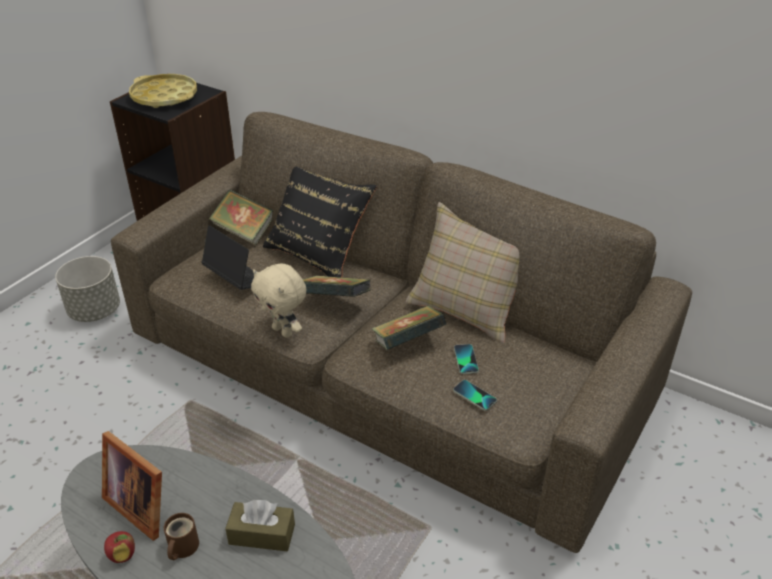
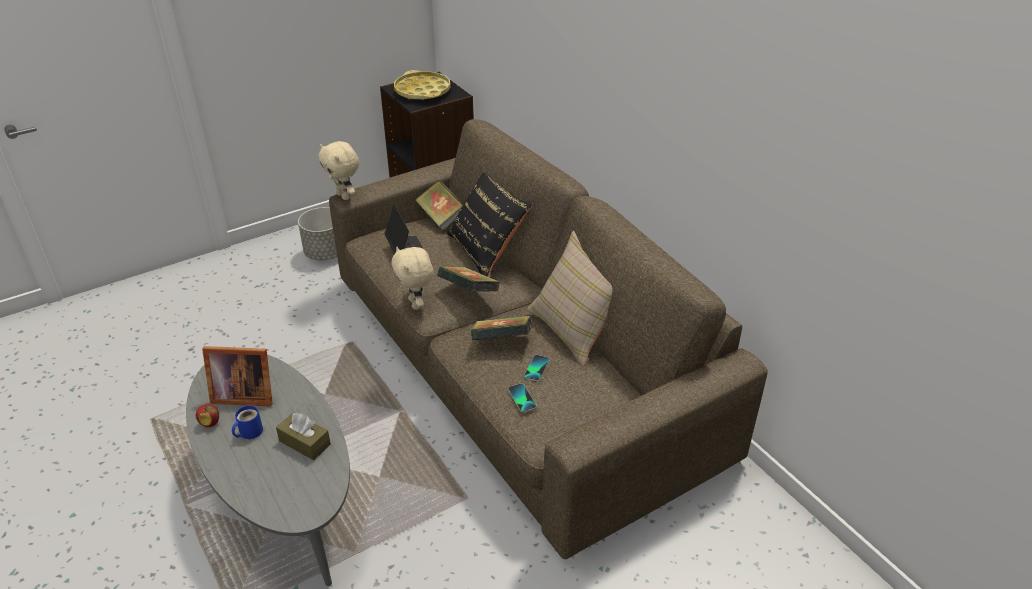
camera: 25 degrees right, 0 degrees up
(131, 233) = (344, 196): none -> beige plush toy
(141, 504) = (242, 394): picture frame -> picture frame turned 60 degrees counterclockwise
(181, 547) = (248, 432): brown mug -> blue mug

